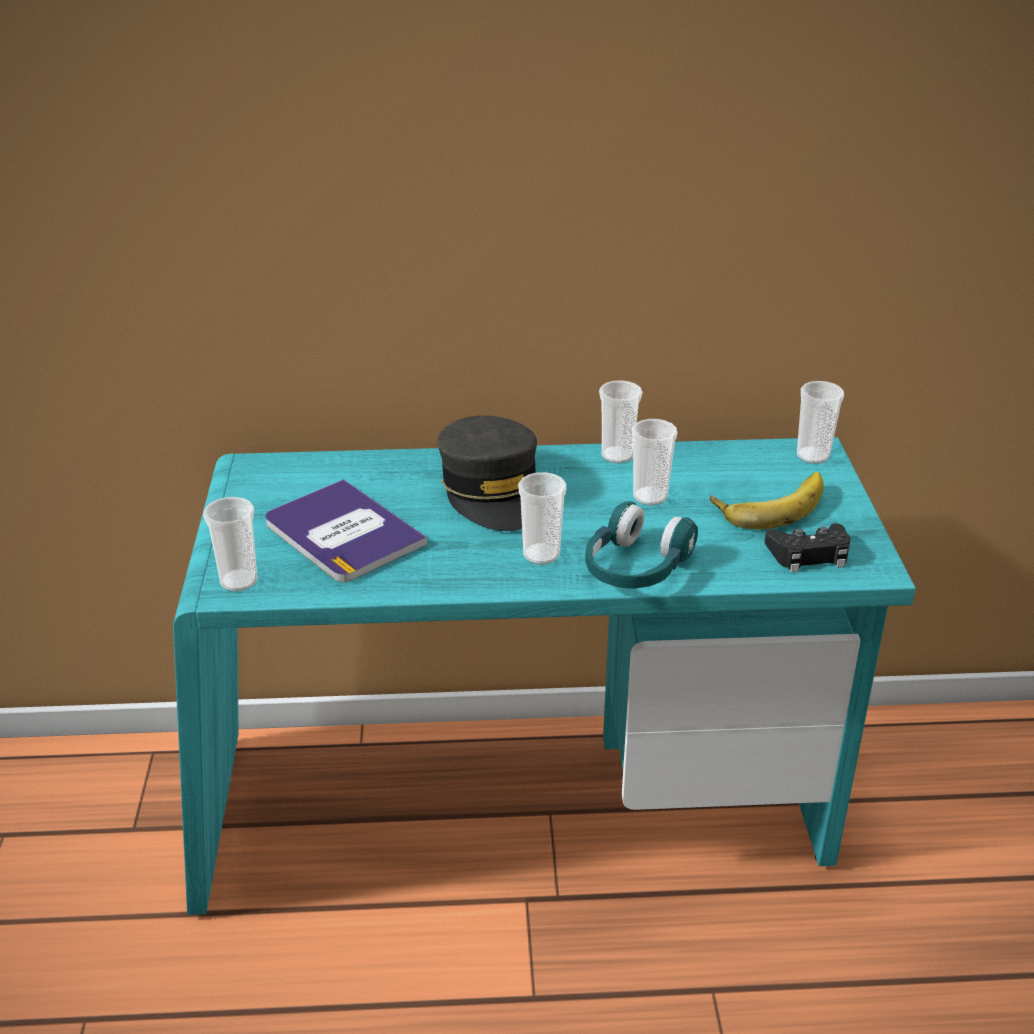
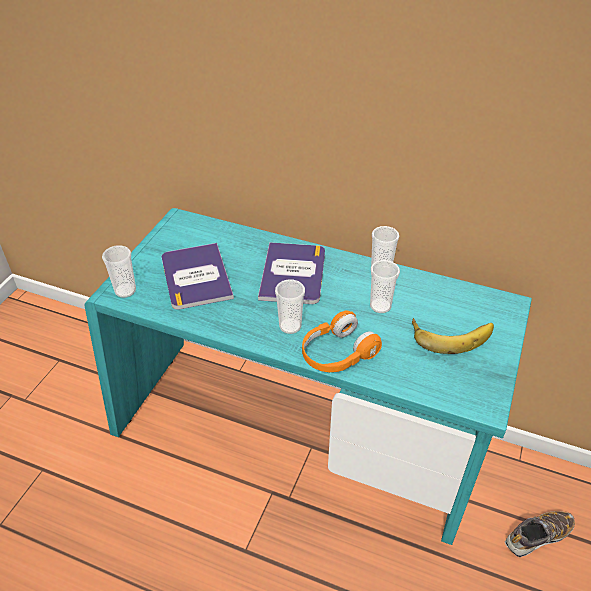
camera: 25 degrees right, 10 degrees up
(492, 491) = (293, 274): grey cap -> book
(635, 568) = (337, 354): turquoise headphones -> orange headphones
(809, 554) = (451, 380): black game controller -> none
(812, 456) = (504, 307): cup -> none
(939, 812) = (537, 536): none -> shoe

